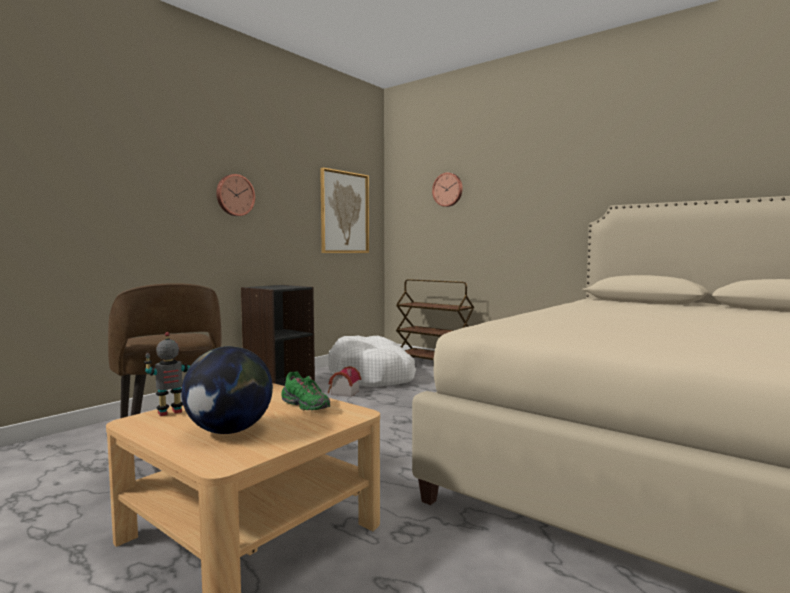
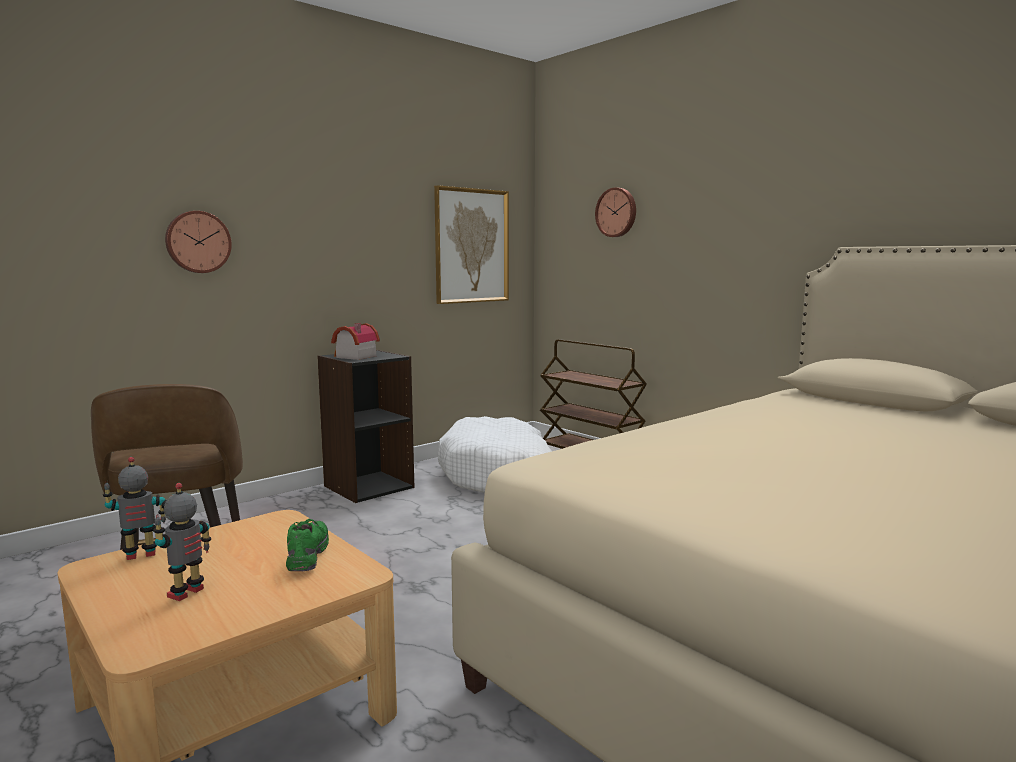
camera: 10 degrees right, 5 degrees up
(229, 431) = (187, 593): globe -> toy robot
(234, 195) = (307, 233): wall clock -> wall clock (198, 242)
(306, 406) = (307, 556): green shoe -> green shoe turned 150 degrees counterclockwise
(343, 393) = (446, 500): toy house -> toy house (353, 357)

